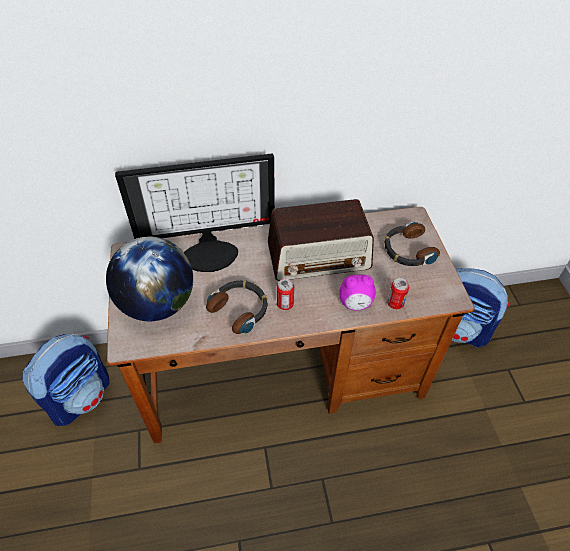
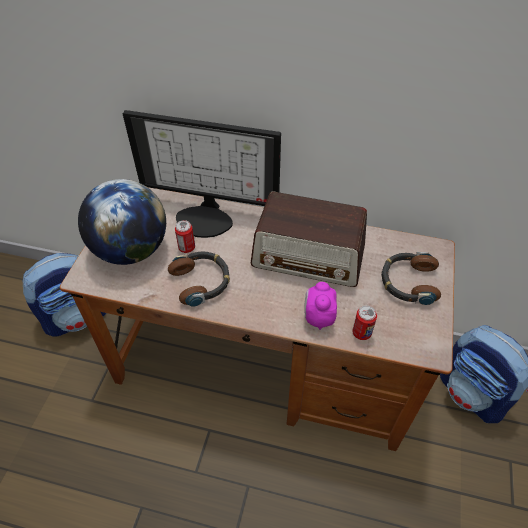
camera: 25 degrees right, 0 degrees up
(285, 304) = (247, 292): can -> can (187, 247)
(355, 304) = (318, 318): alarm clock -> alarm clock turned 75 degrees clockwise

